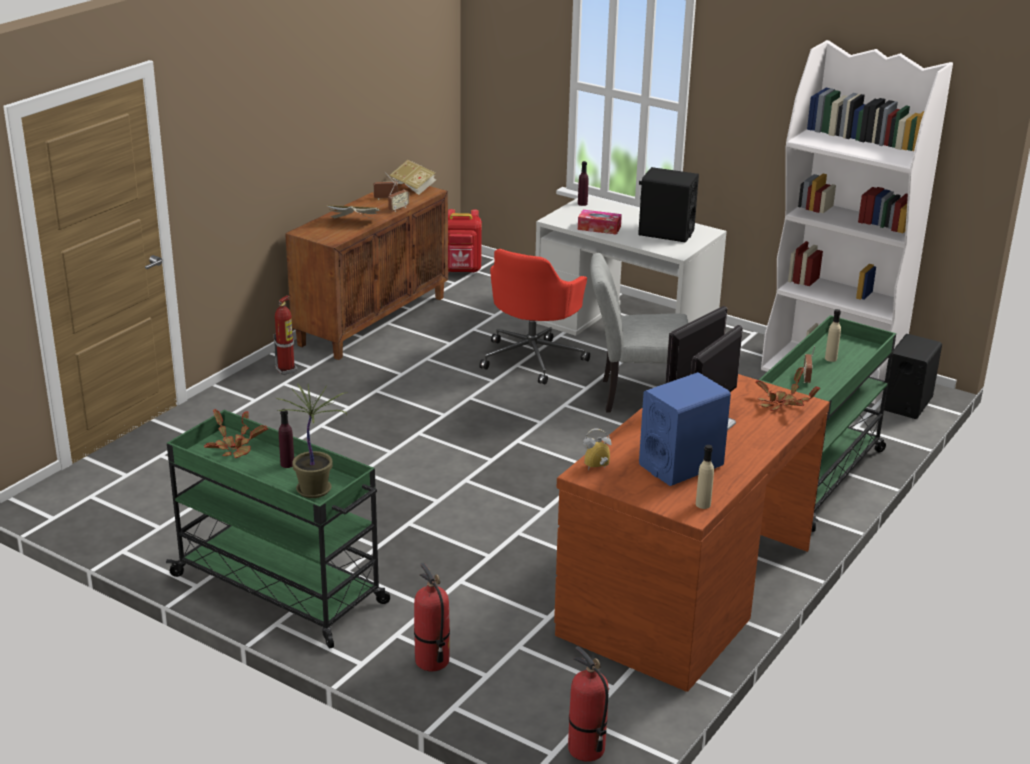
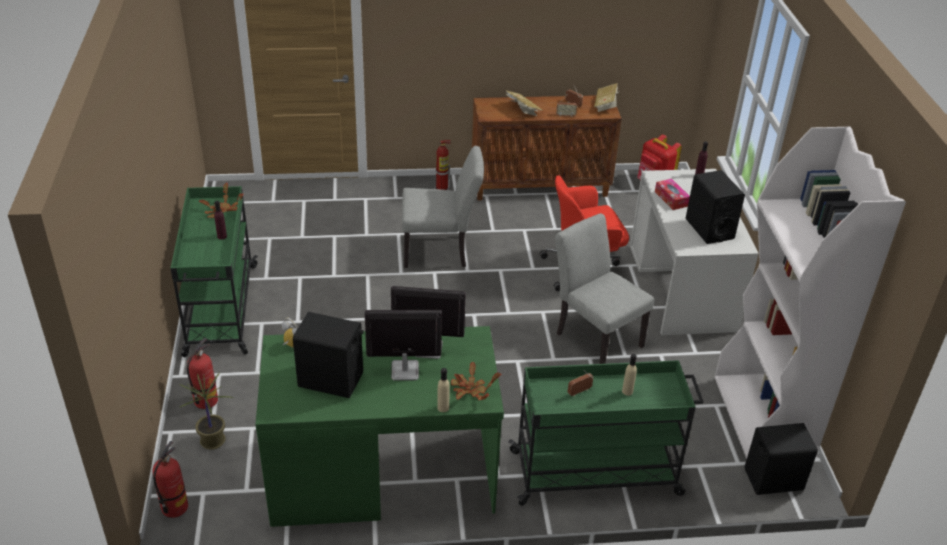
camera: 50 degrees right, 10 degrees up
(315, 490) = (204, 259): potted plant -> potted plant (213, 442)
(390, 415) = (441, 251): none -> grey chair
(681, 465) = (331, 380): blue speaker -> black speaker
(685, 591) = (381, 473): brown desk -> green desk
(703, 504) = (288, 411): beige bottle -> beige bottle (443, 408)

